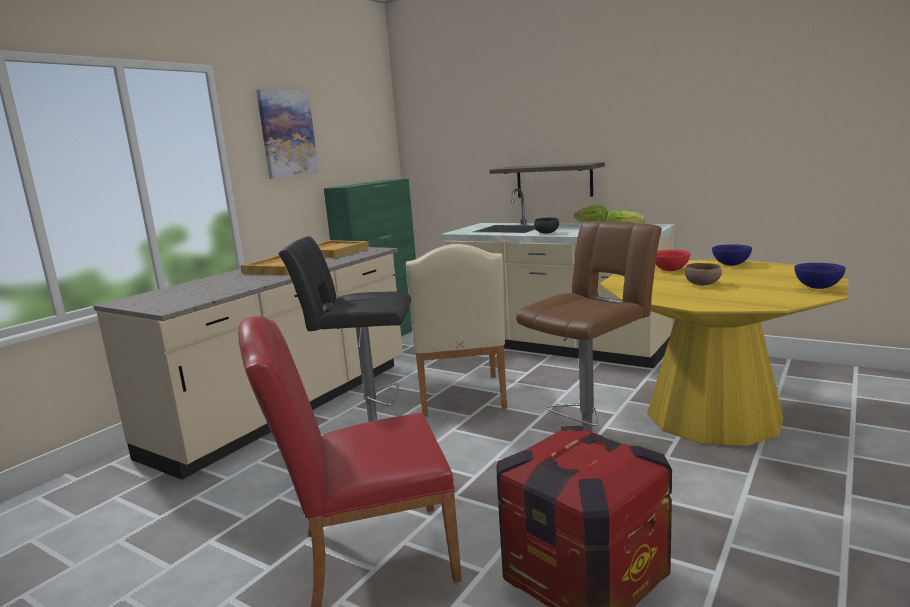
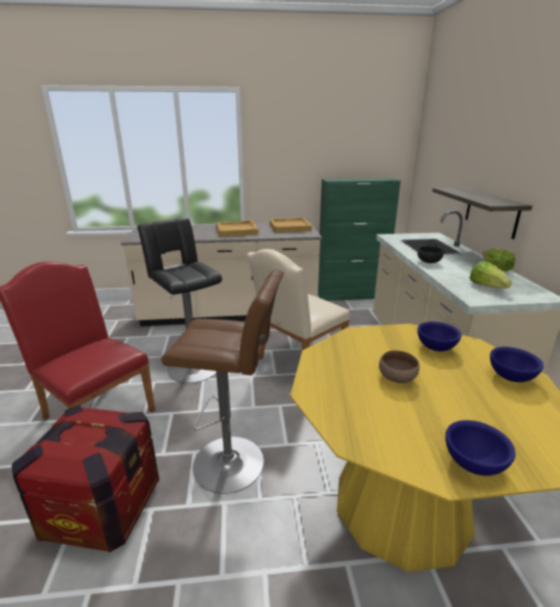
camera: 50 degrees right, 10 degrees up
(287, 134) = (296, 136): picture -> none
(670, 270) = (435, 348): red bowl -> blue bowl

